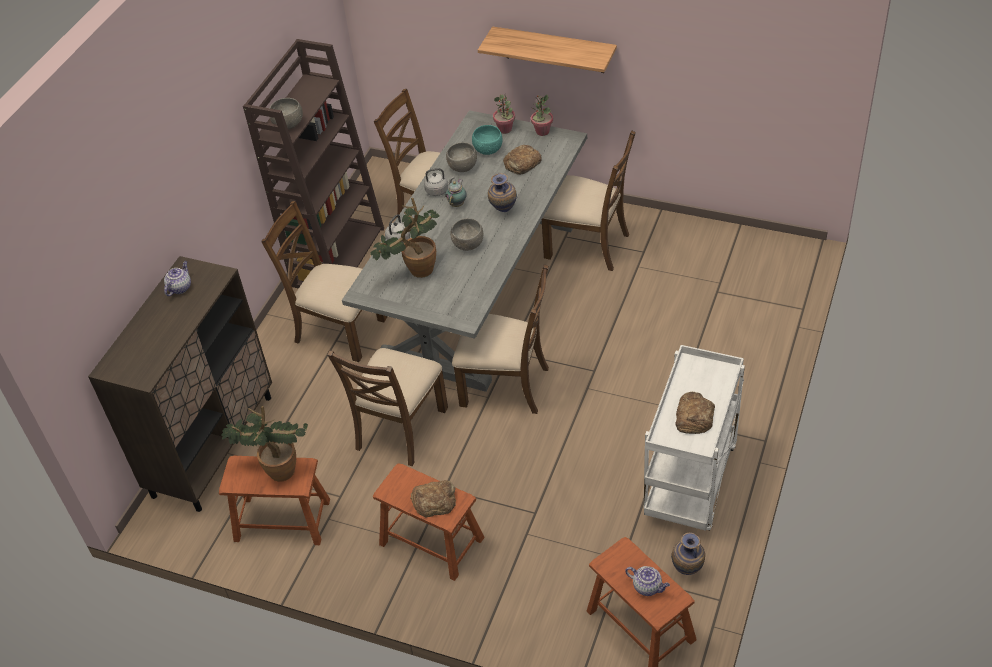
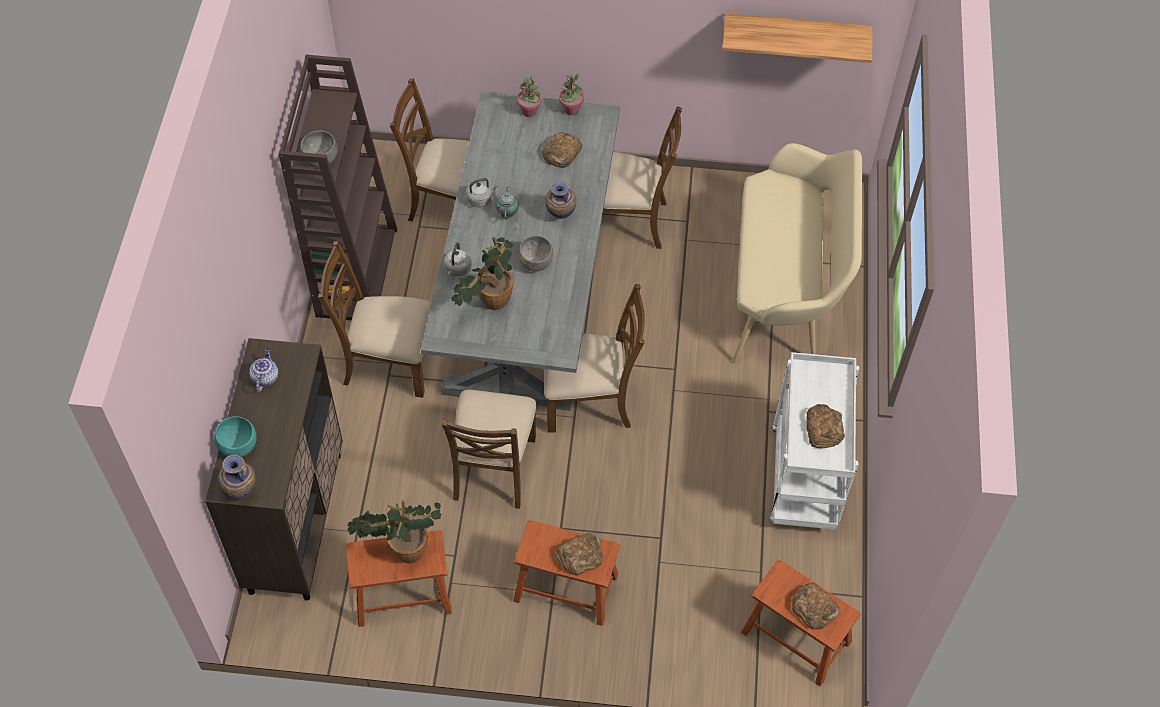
camera: 20 degrees left, 10 degrees up
(462, 167) = (498, 166): grey bowl -> none
(487, 150) = (518, 141): turquoise bowl -> turquoise bowl (238, 446)
(554, 50) = (580, 24): shelf -> shelf (796, 33)
(648, 587) = (814, 608): teapot -> bread
(687, 570) = (825, 571): vase -> vase (242, 493)
(719, 320) = (785, 292): none -> beige bench

